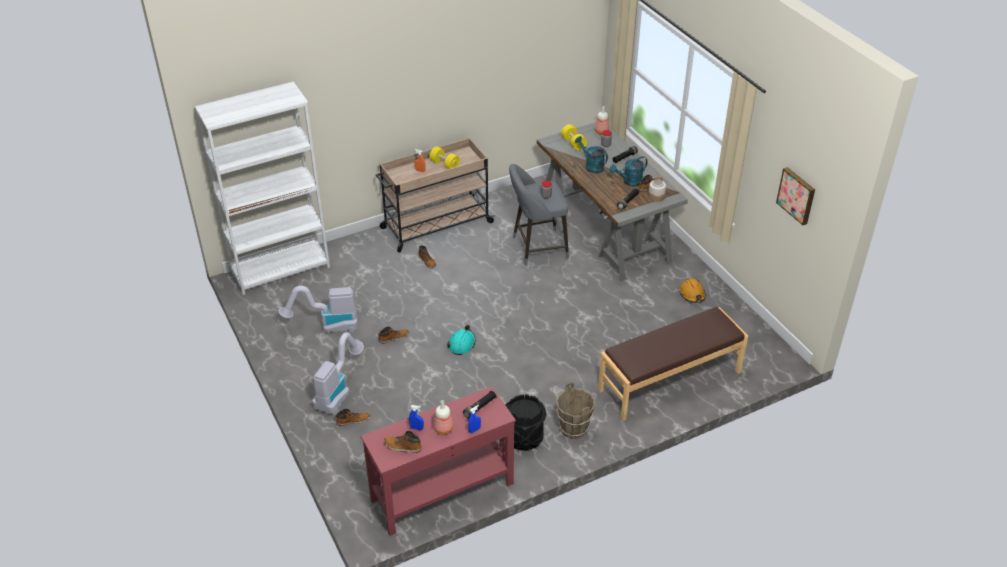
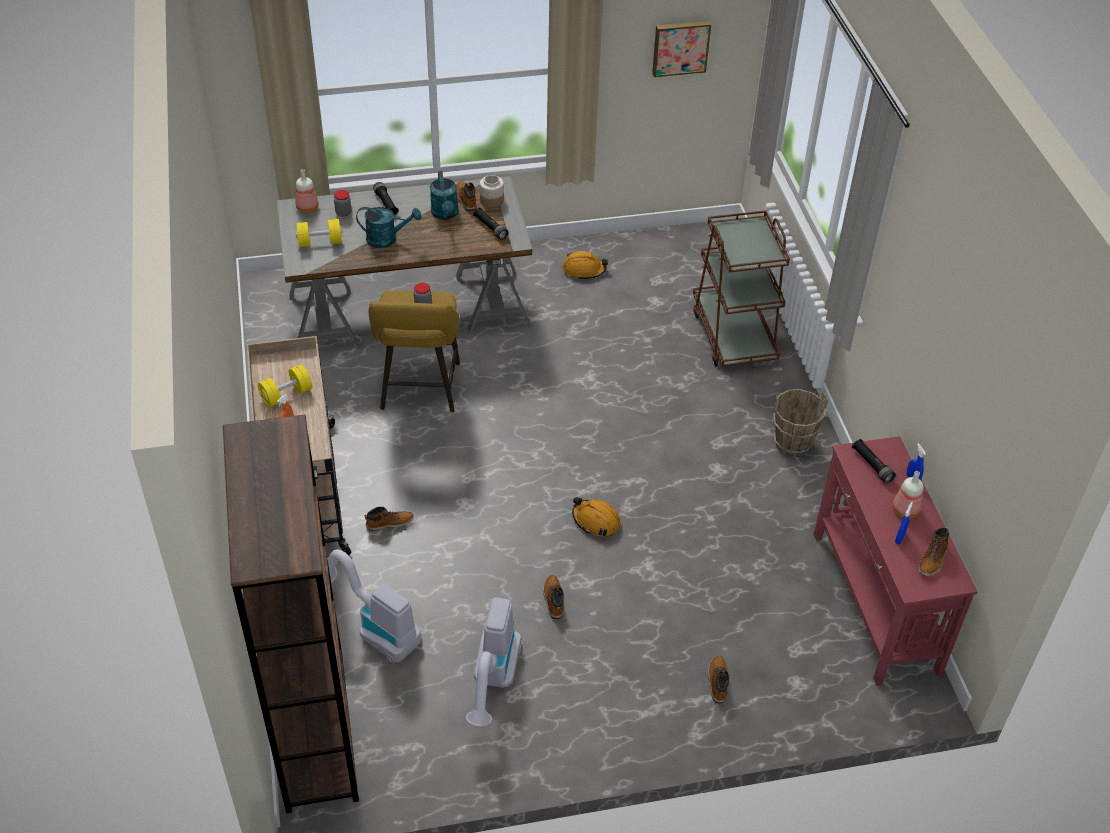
camera: 75 degrees left, 5 degrees up
(281, 270) = (315, 731): white bookcase -> brown bookcase
(338, 391) = (649, 690): vacuum cleaner -> vacuum cleaner (373, 628)
(461, 344) = (596, 521): turquoise hard hat -> orange hard hat
(524, 438) = (797, 496): black bucket -> none
(536, 248) = (420, 390): grey stool -> yellow stool
(591, 166) = (387, 239): turquoise watering can -> turquoise watering can turned 150 degrees counterclockwise
(670, 381) = (733, 335): brown bench -> brown cart

